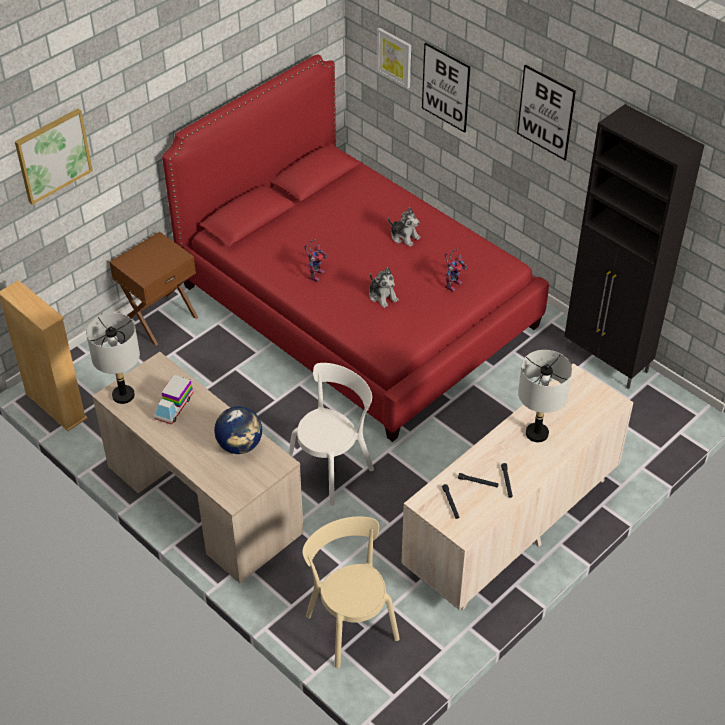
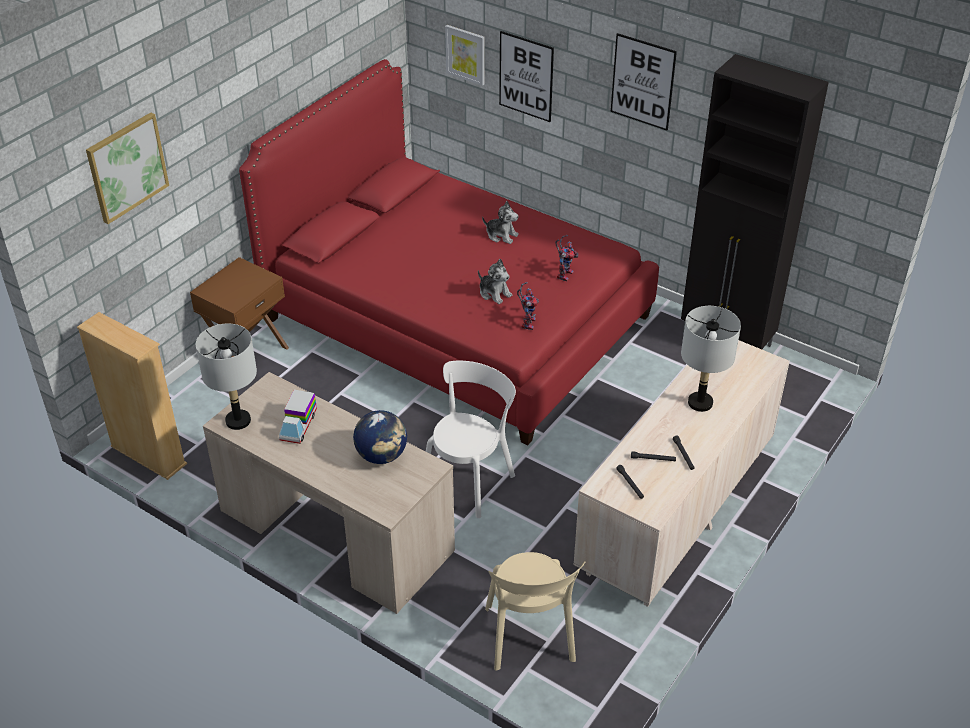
camera: 10 degrees left, 5 degrees down
(315, 273) = (417, 280): toy robot -> toy robot (527, 322)
(350, 623) = (530, 638): beige chair -> beige chair turned 150 degrees counterclockwise

